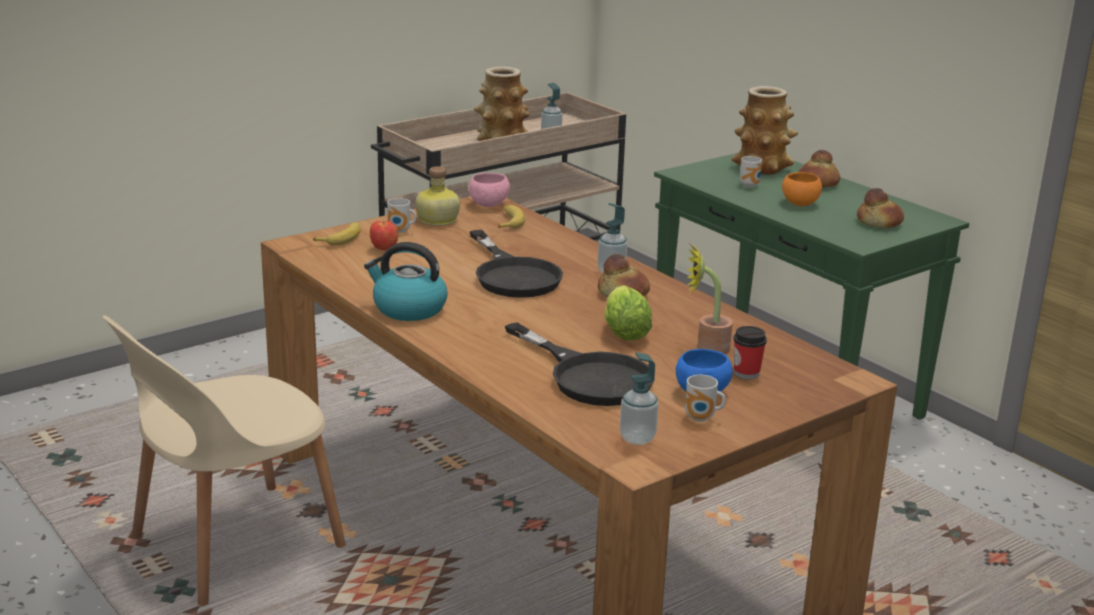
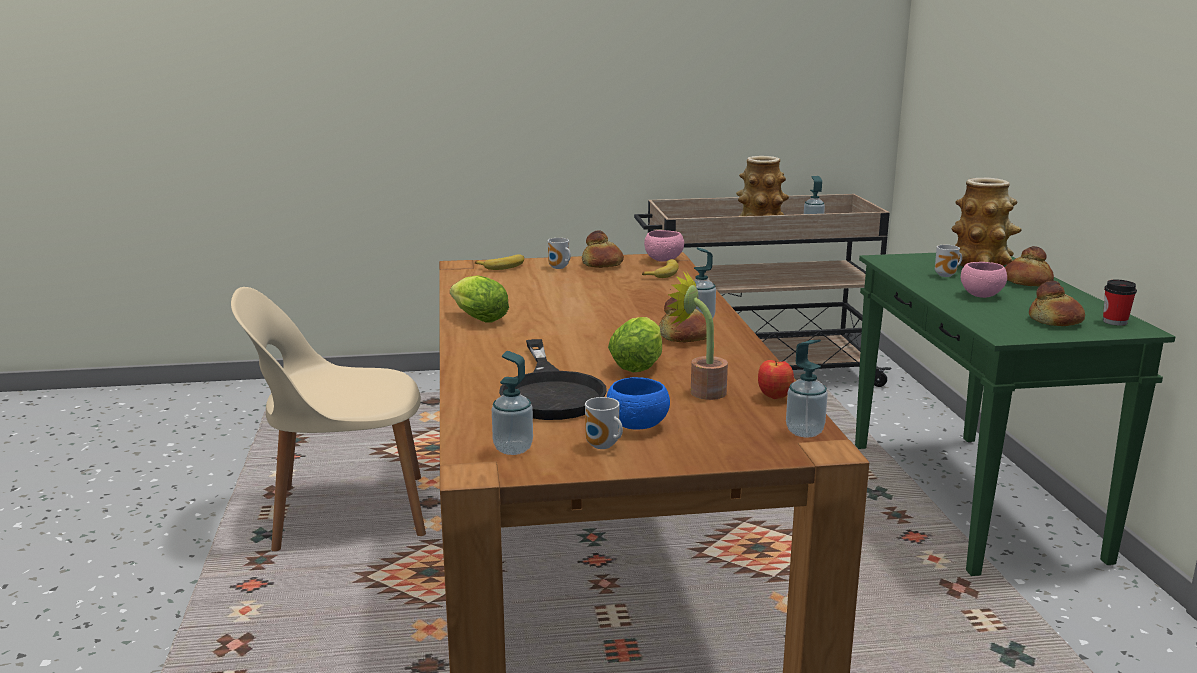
camera: 30 degrees right, 5 degrees down
(384, 249) = (526, 277): apple -> apple (775, 397)
(408, 309) = (476, 318): kettle -> lettuce
(437, 220) = (602, 265): bottle -> bread
(513, 275) = (605, 309): black frying pan -> none
(746, 373) = (709, 419): cup -> cup (1115, 322)
(800, 203) = (981, 295): orange bowl -> pink bowl
(826, 369) = (804, 431): none -> soap dispenser

